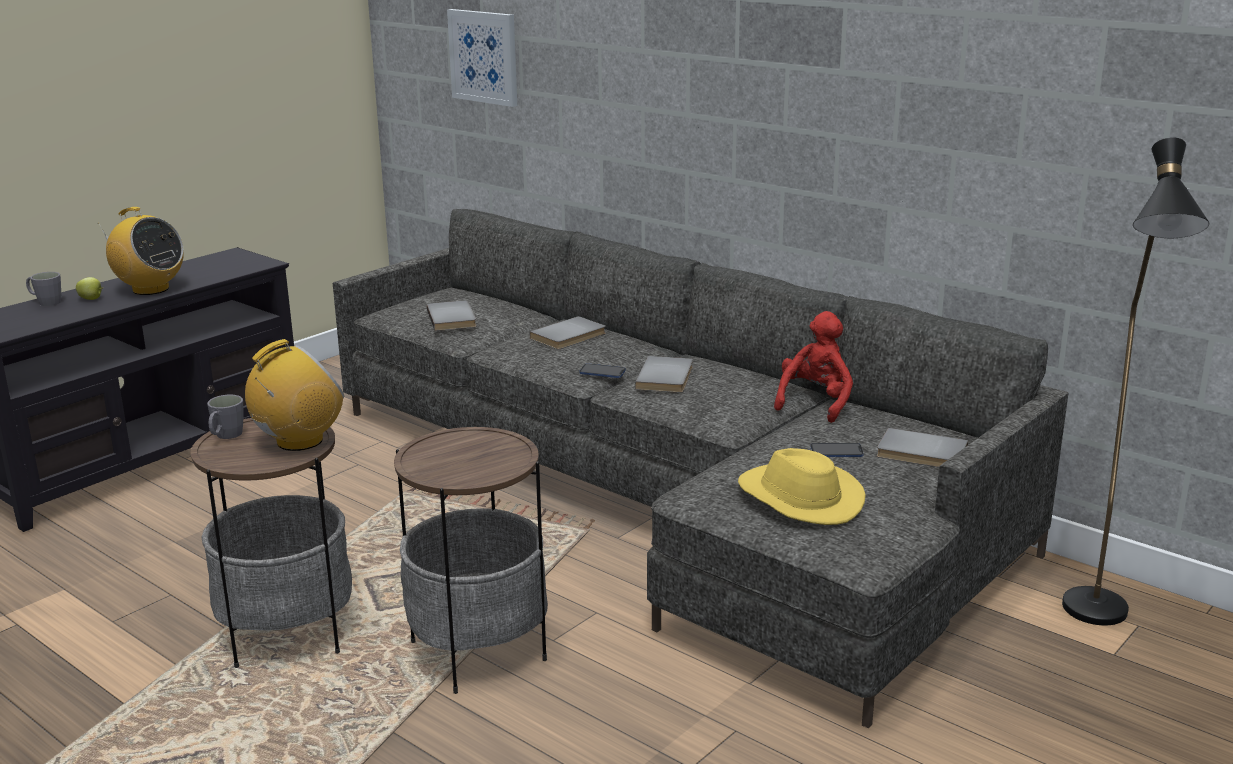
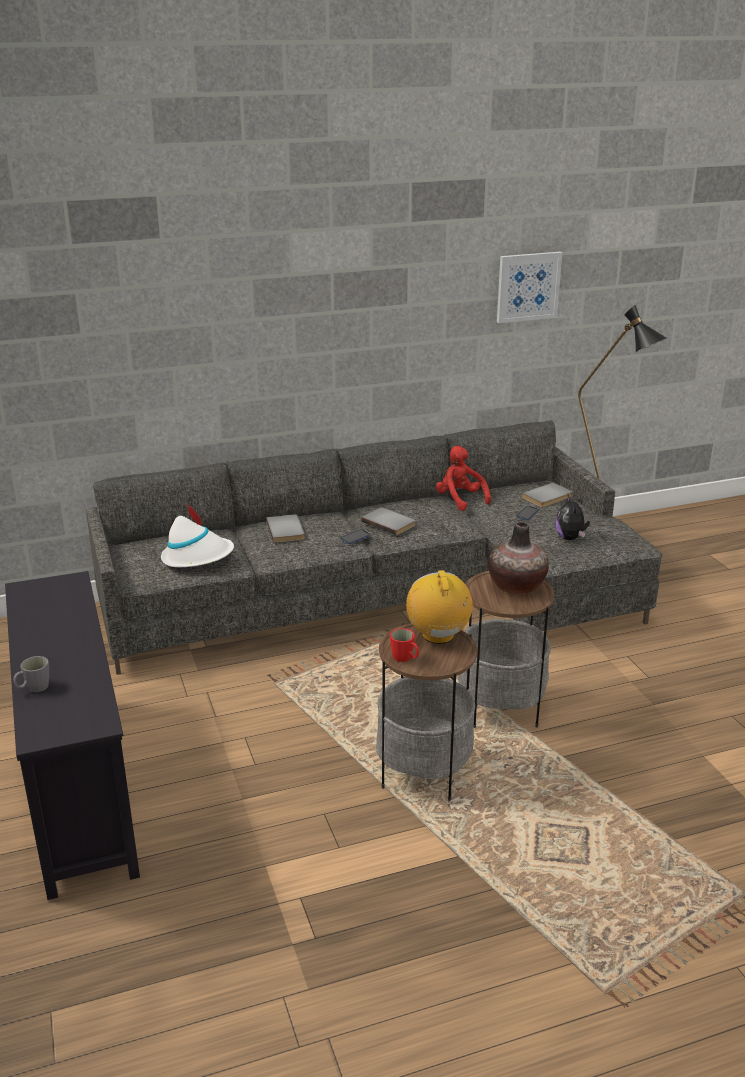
camera: 60 degrees left, 5 degrees up
(92, 299) = (58, 665): apple -> none
(150, 289) = (71, 636): radio -> none
(226, 436) = (405, 658): grey mug -> red mug
(453, 318) = (197, 557): grey book -> white hat
(484, 57) = (89, 353): picture -> picture (528, 286)
(484, 457) = (516, 586): none -> vase
(798, 498) = (570, 538): yellow hat -> plush toy

